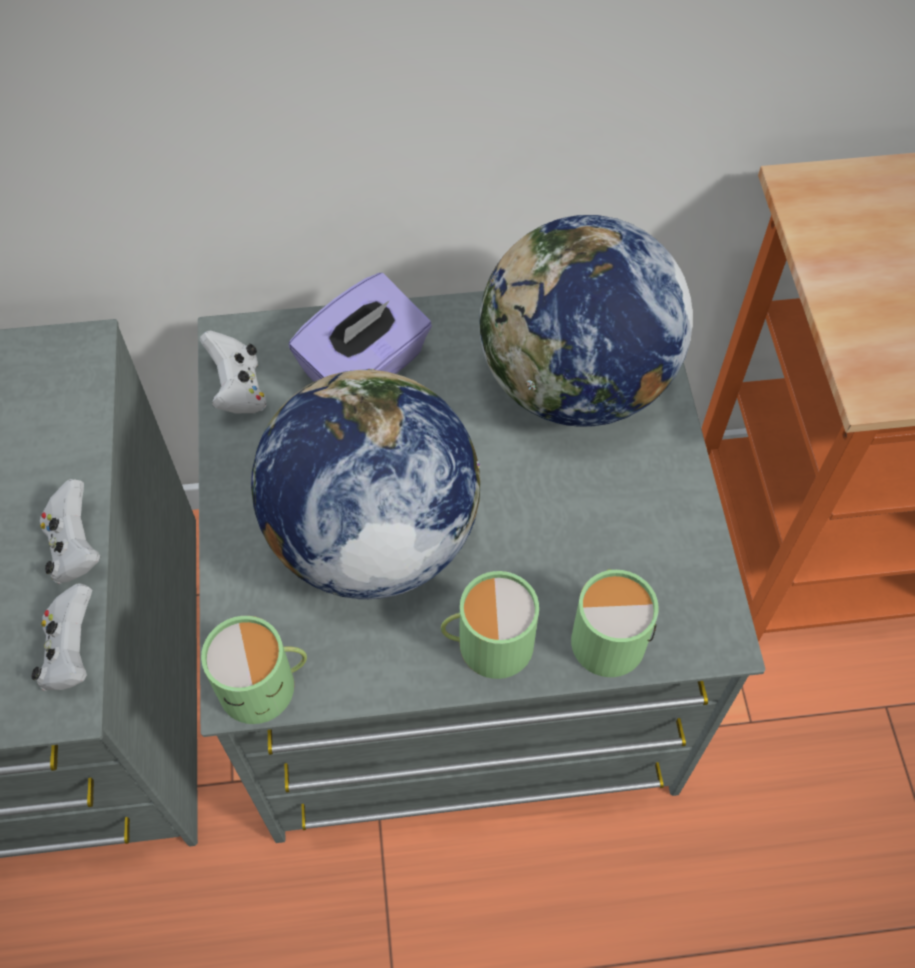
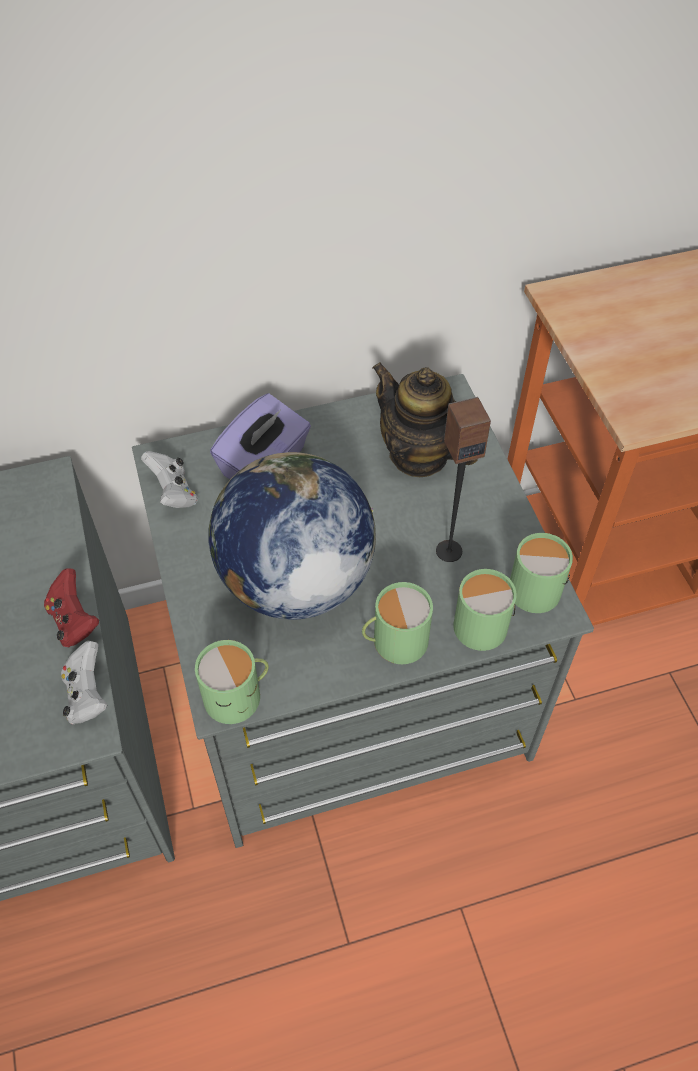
camera: 10 degrees left, 5 degrees down
(76, 548) = (74, 621): white game controller -> red game controller
(575, 384) = (419, 455): globe -> teapot
(587, 526) = (448, 550): none -> speaker
(696, 594) = (535, 585): none -> green mug

